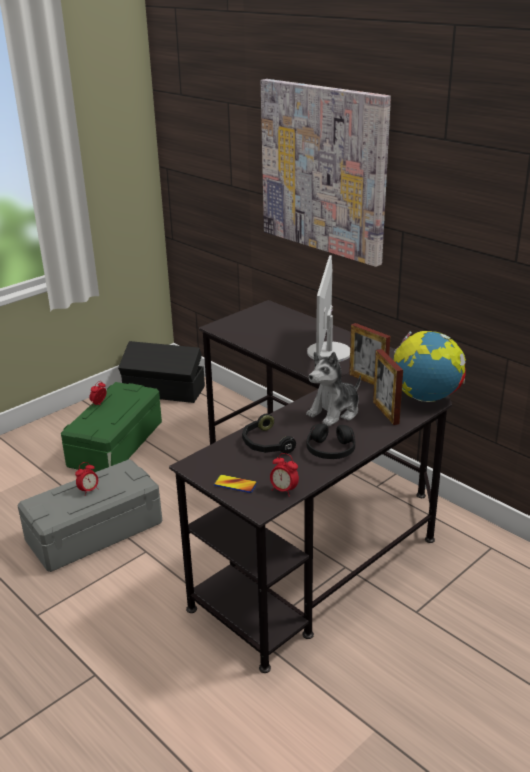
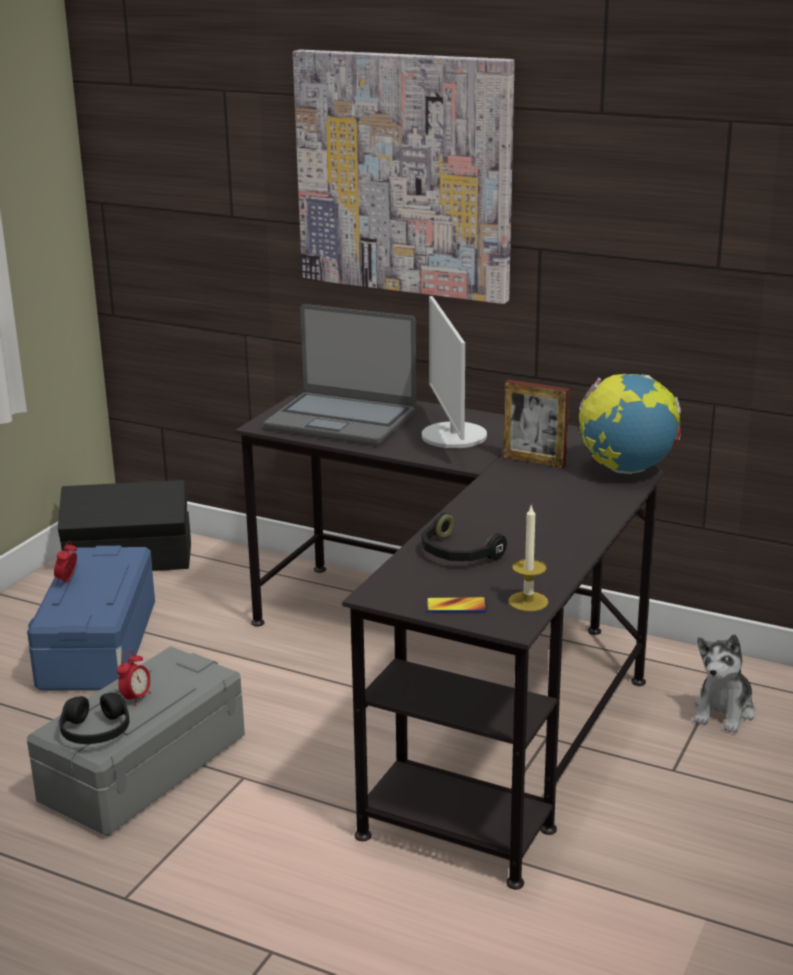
camera: 20 degrees left, 5 degrees down
(116, 445) = (100, 645): green storage box -> blue storage box
(267, 330) = (341, 420): none -> laptop
(284, 490) = (528, 601): alarm clock -> candle
(330, 450) = (551, 546): black headphones -> black headphones (96, 731)
(335, 412) = (520, 503): plush toy -> plush toy (724, 712)
(386, 412) = (588, 494): picture frame -> none

